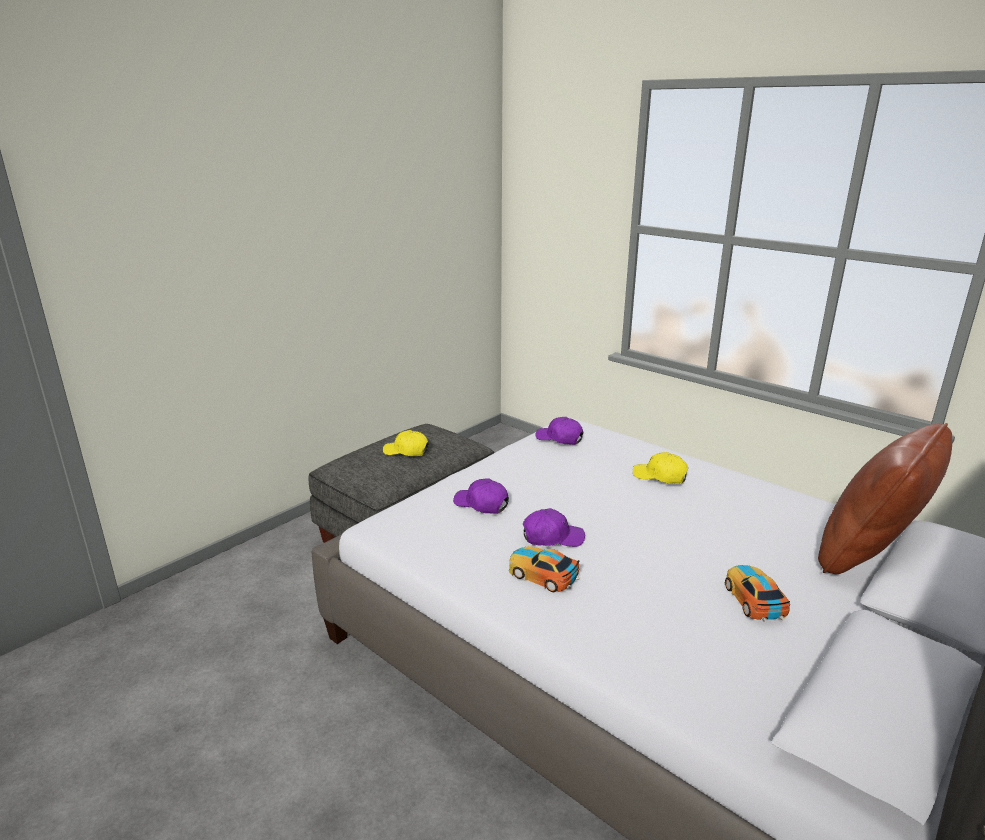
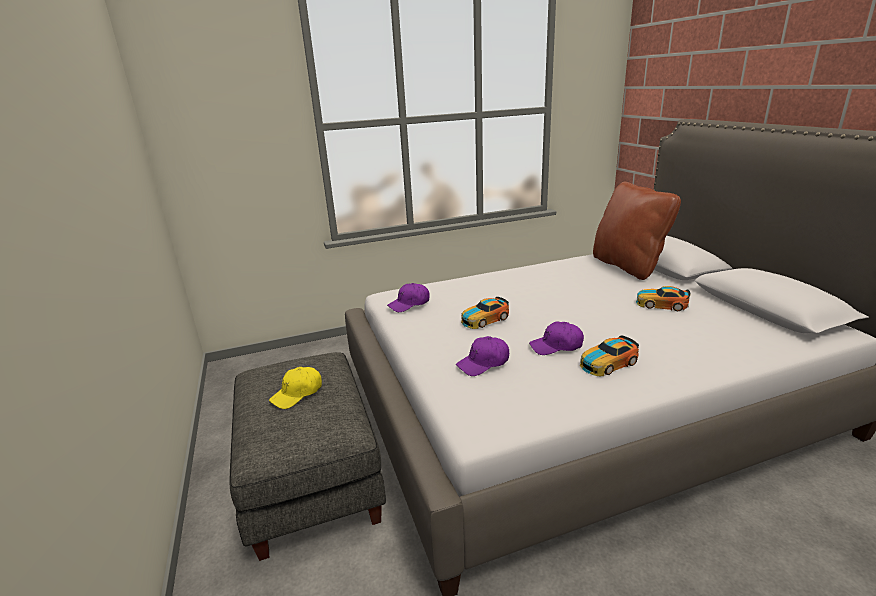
camera: 60 degrees left, 0 degrees up
(552, 537) = (556, 346): purple cap -> purple cap turned 120 degrees counterclockwise
(569, 483) = (484, 319): none -> toy car
(660, 476) = (503, 287): yellow cap -> none

